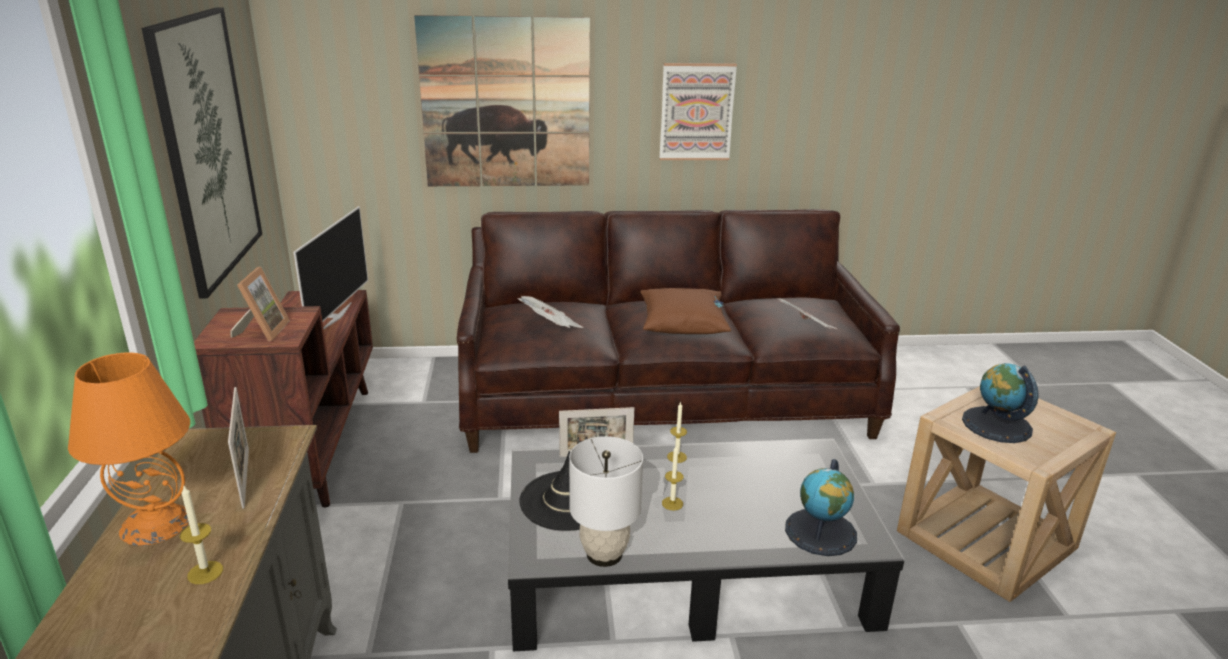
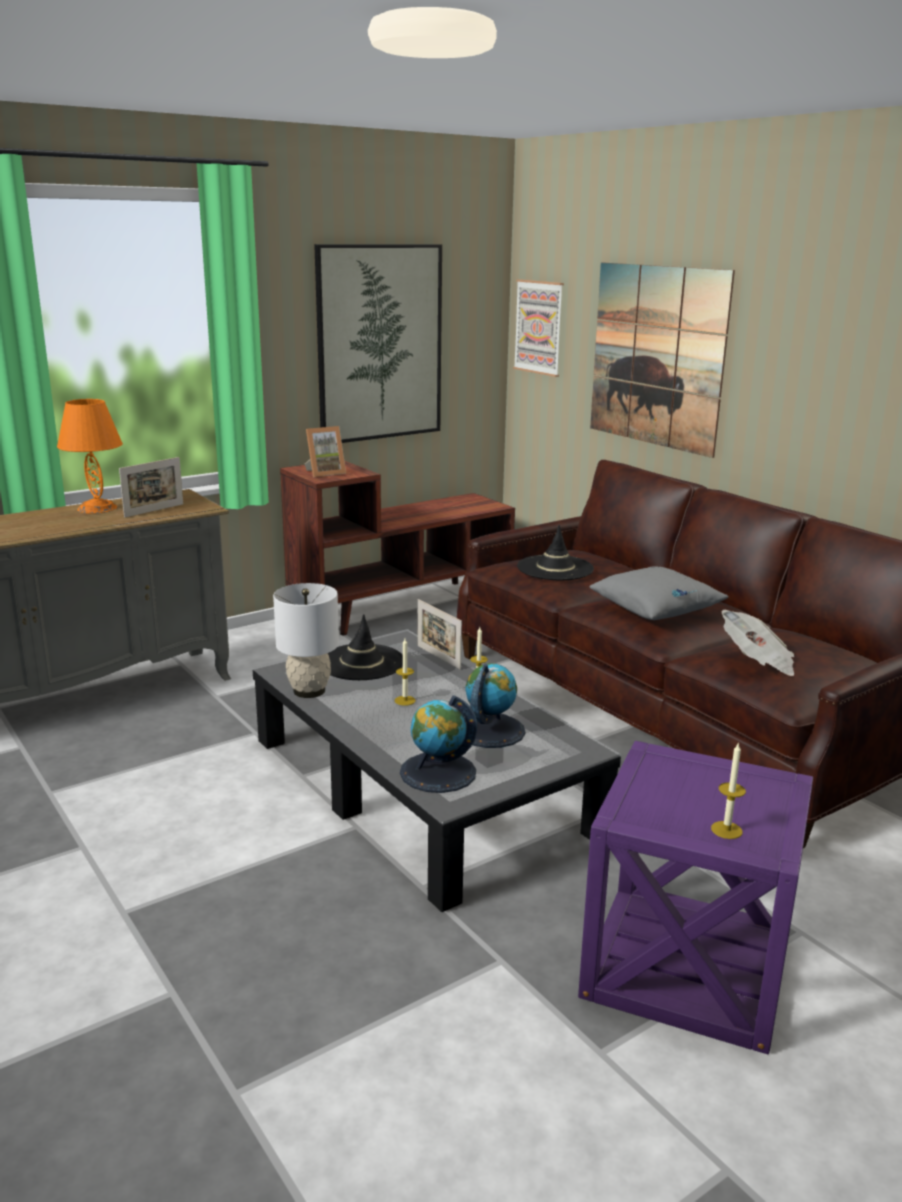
camera: 60 degrees right, 5 degrees down
(205, 572) = (63, 525): candle -> candle (726, 830)
(335, 316) = (458, 512): television -> none
(551, 328) = (555, 568): newspaper -> black hat
(682, 325) = (655, 610): brown pillow -> grey pillow
(696, 112) = (830, 392): picture -> picture (539, 327)
(986, 540) = (687, 966): beige side table -> purple side table
(996, 424) = (681, 785): globe -> globe (489, 730)

